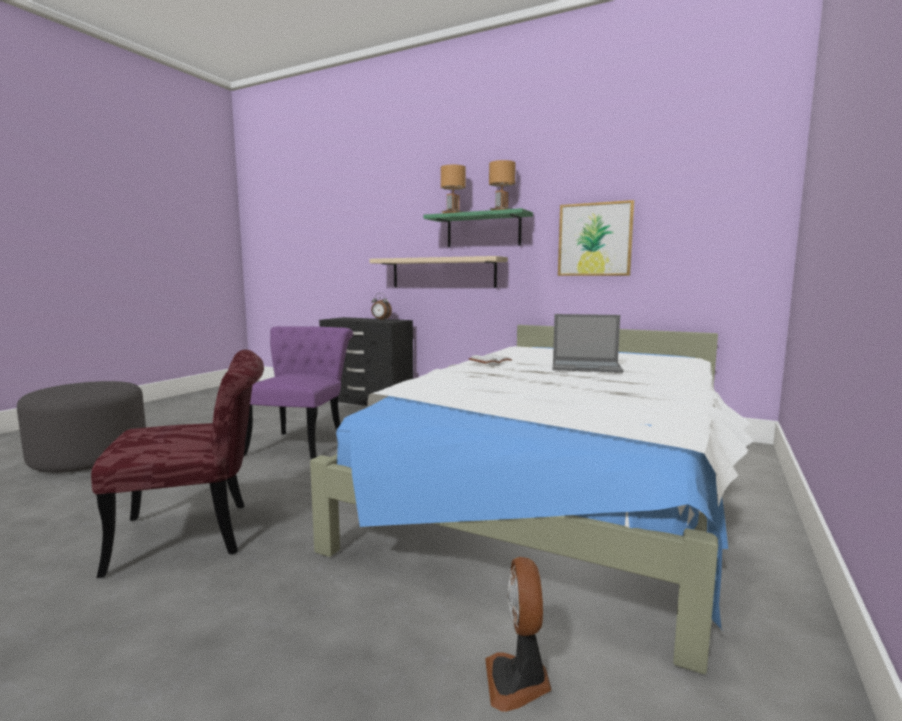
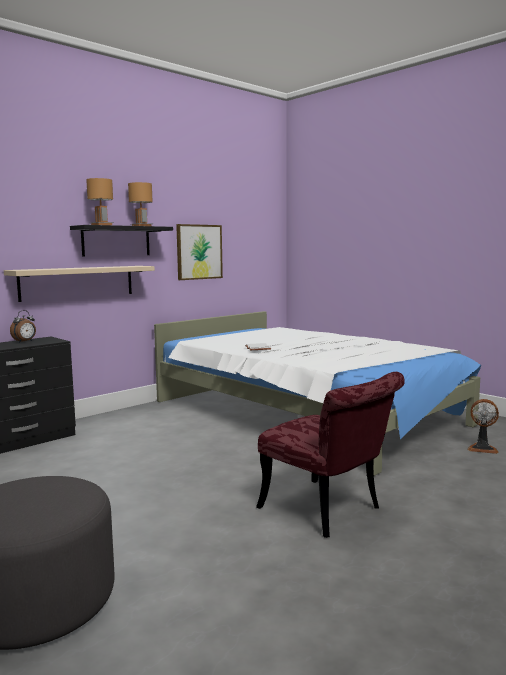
camera: 70 degrees left, 0 degrees up
(199, 534) = (329, 512): red chair -> red chair turned 135 degrees clockwise
(301, 443) = (138, 476): purple chair -> none
(483, 230) = (116, 241): green shelf -> black shelf
(587, 367) = (299, 339): laptop -> none

